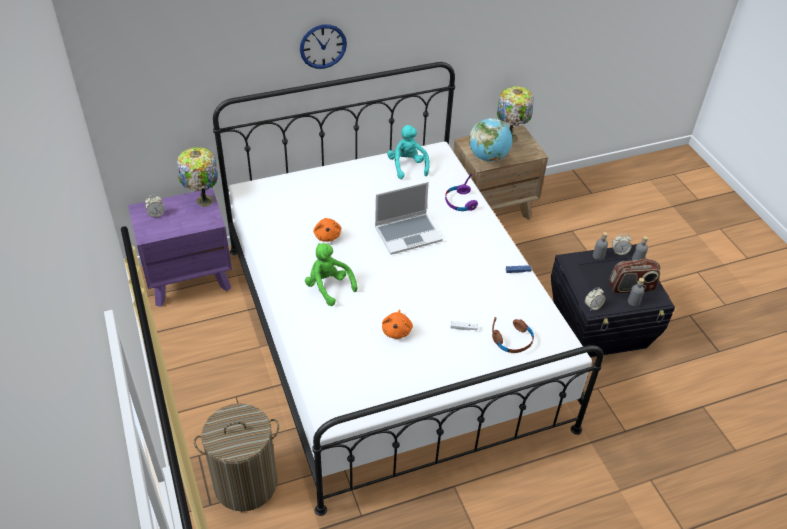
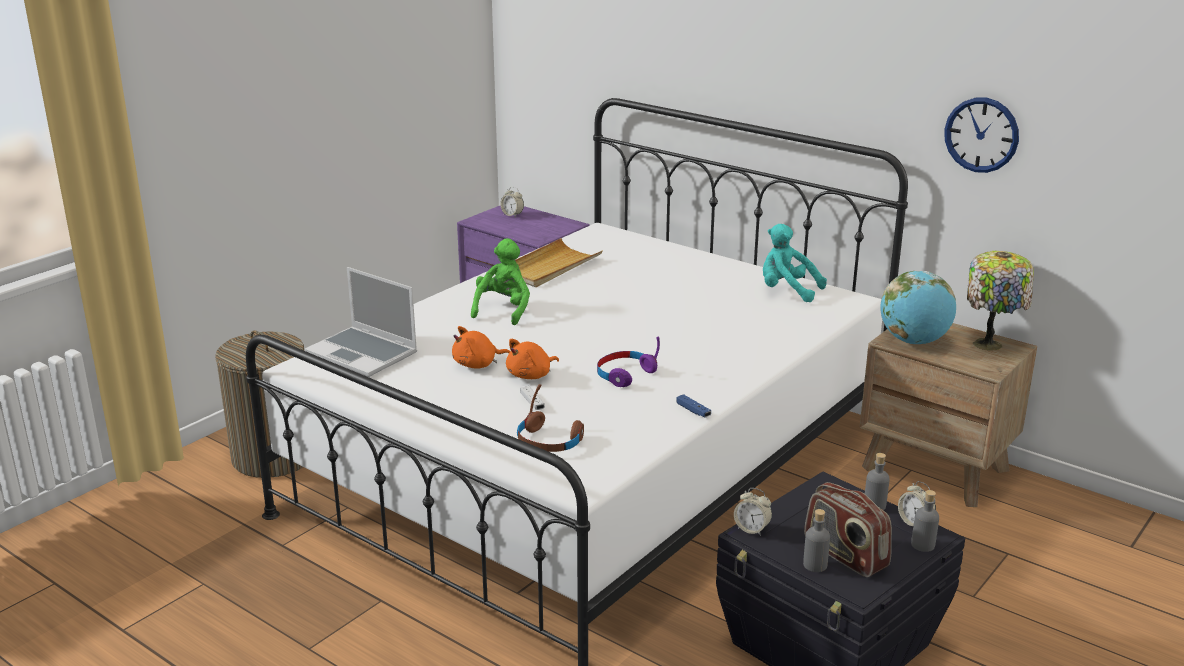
camera: 60 degrees right, 20 degrees down
(203, 200) = (563, 226): table lamp -> none
(282, 238) = (549, 267): none -> beige tray
(323, 46) = (736, 69): wall clock -> wall clock (981, 135)
(327, 235) = (588, 286): orange plush toy -> orange plush toy (531, 375)
(407, 166) = (787, 291): turquoise plush toy -> turquoise plush toy turned 105 degrees counterclockwise
(408, 234) = (659, 325): laptop -> laptop (363, 354)
(460, 202) = (772, 339): purple headphones -> purple headphones (624, 375)

